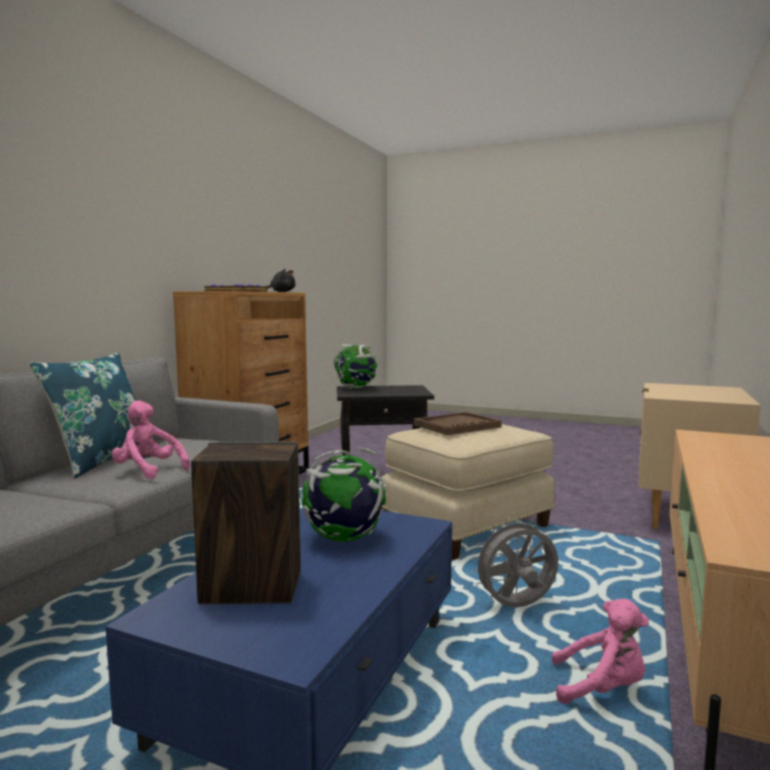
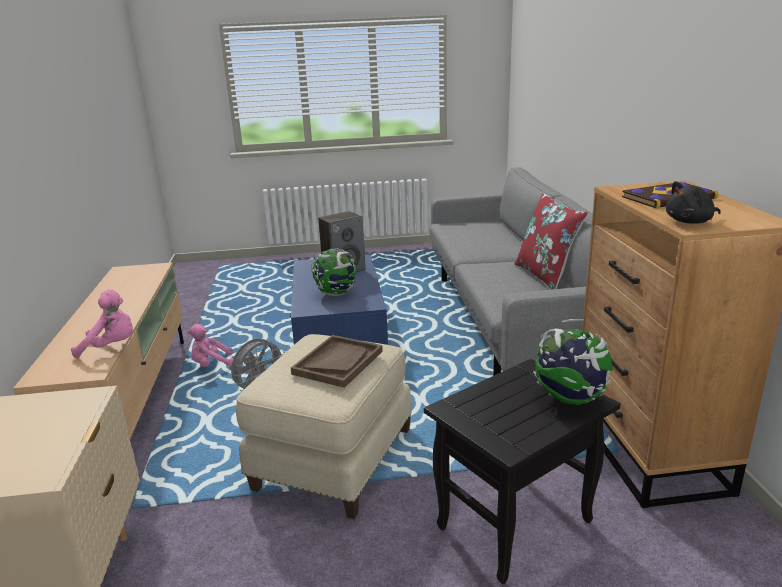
camera: 150 degrees right, 15 degrees up
(101, 460) = (546, 275): blue pillow -> red pillow
(148, 471) = (492, 276): pink plush toy -> pink plush toy (111, 347)

